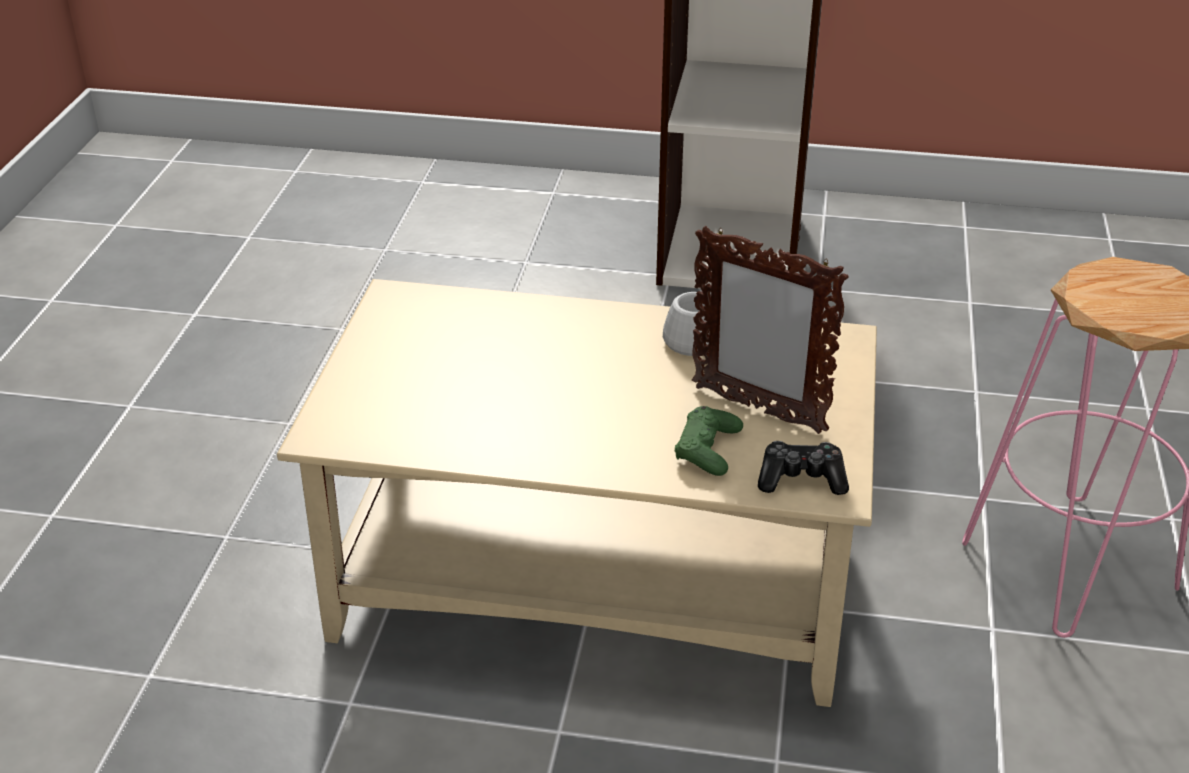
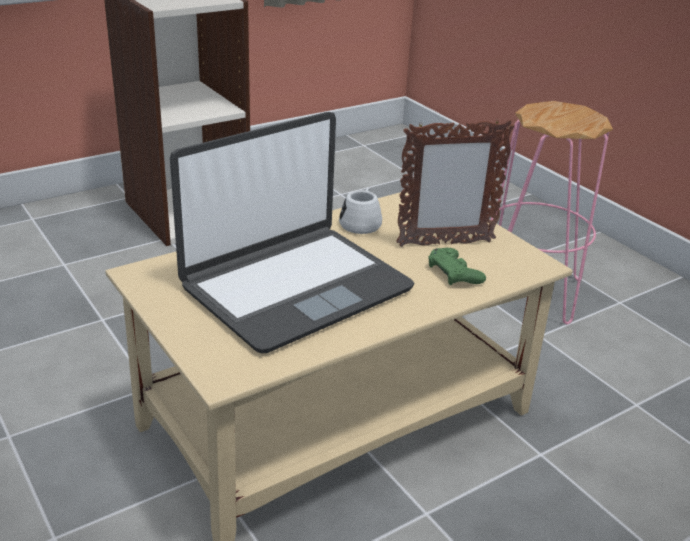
camera: 45 degrees left, 5 degrees down
(512, 380) = (295, 287): none -> laptop
(801, 479) = (517, 266): game controller -> none

